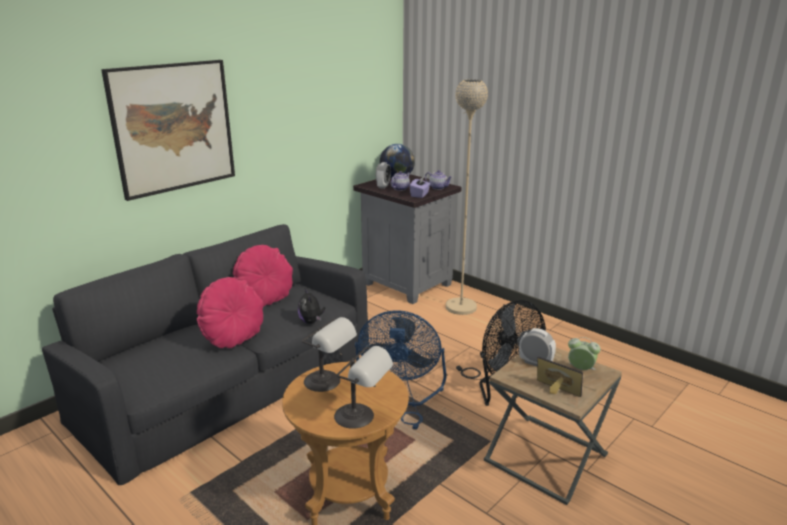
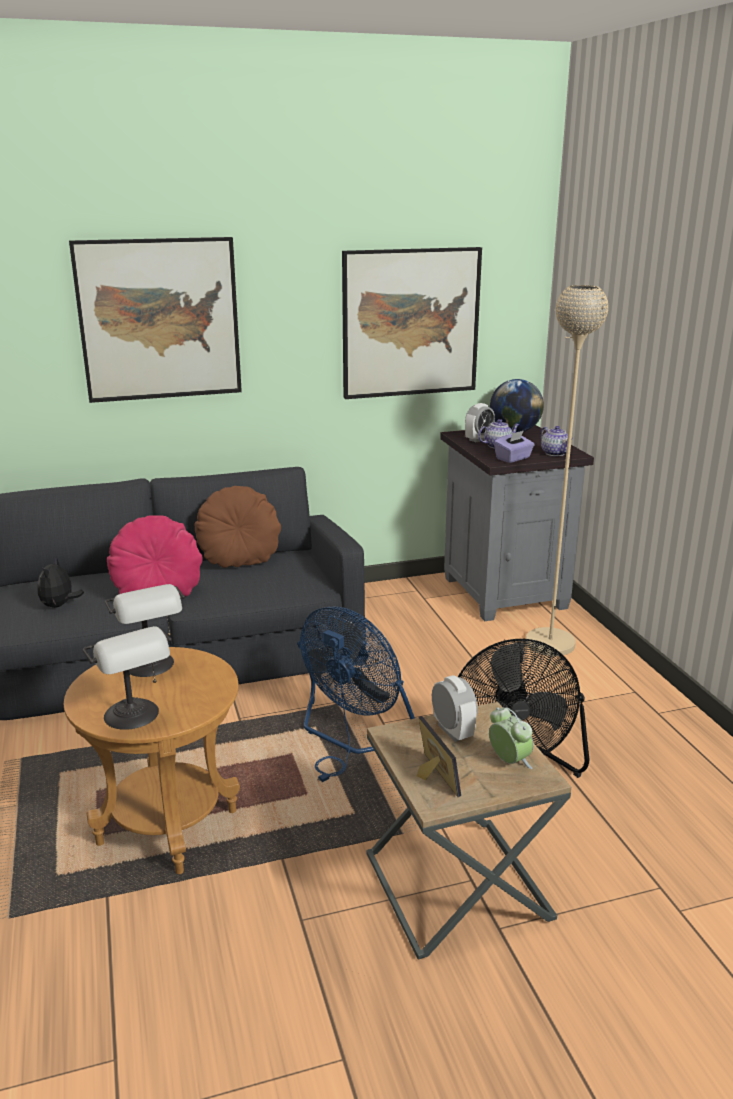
camera: 30 degrees right, 0 degrees up
(265, 301) = (240, 562): pink pillow -> brown pillow
(311, 322) = (263, 600): plush toy -> plush toy (59, 605)
(332, 113) = (410, 323): none -> picture

